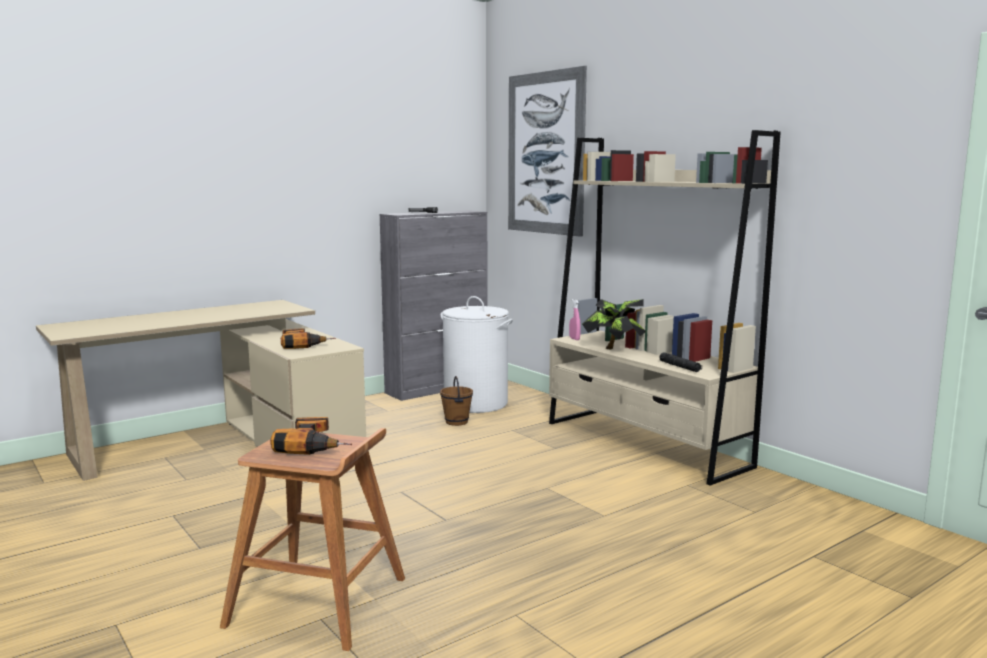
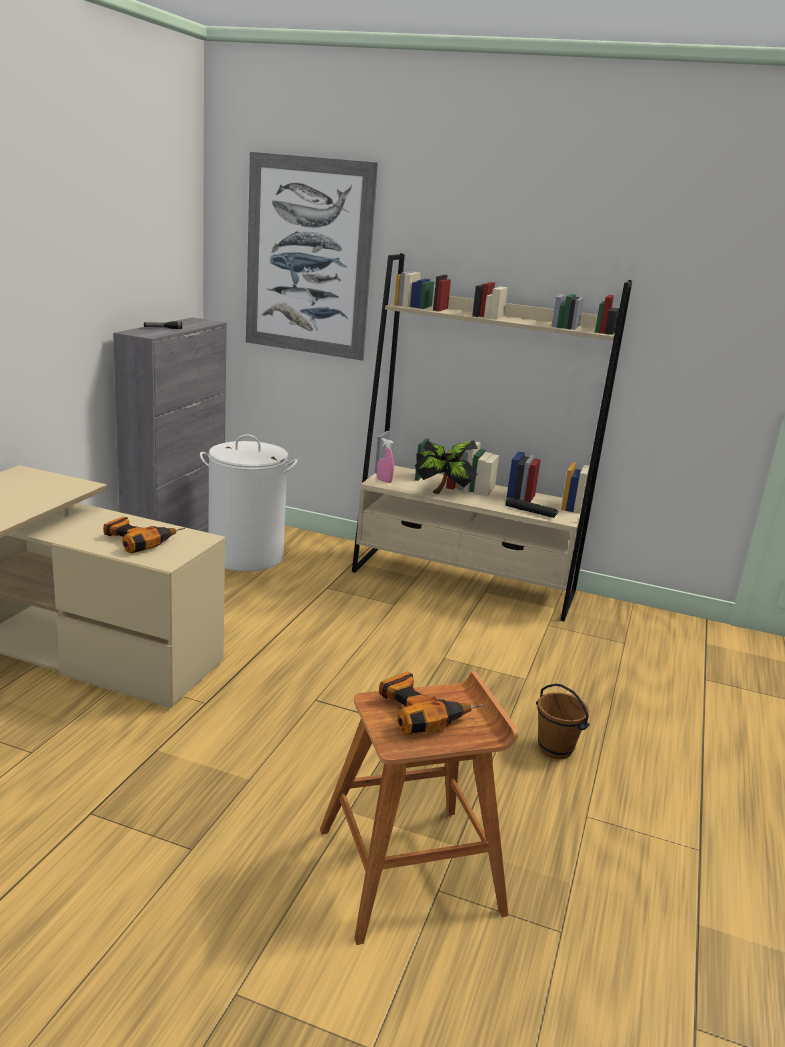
camera: 35 degrees left, 10 degrees up
(457, 422) = (258, 587): brown bucket -> brown bucket (556, 748)

